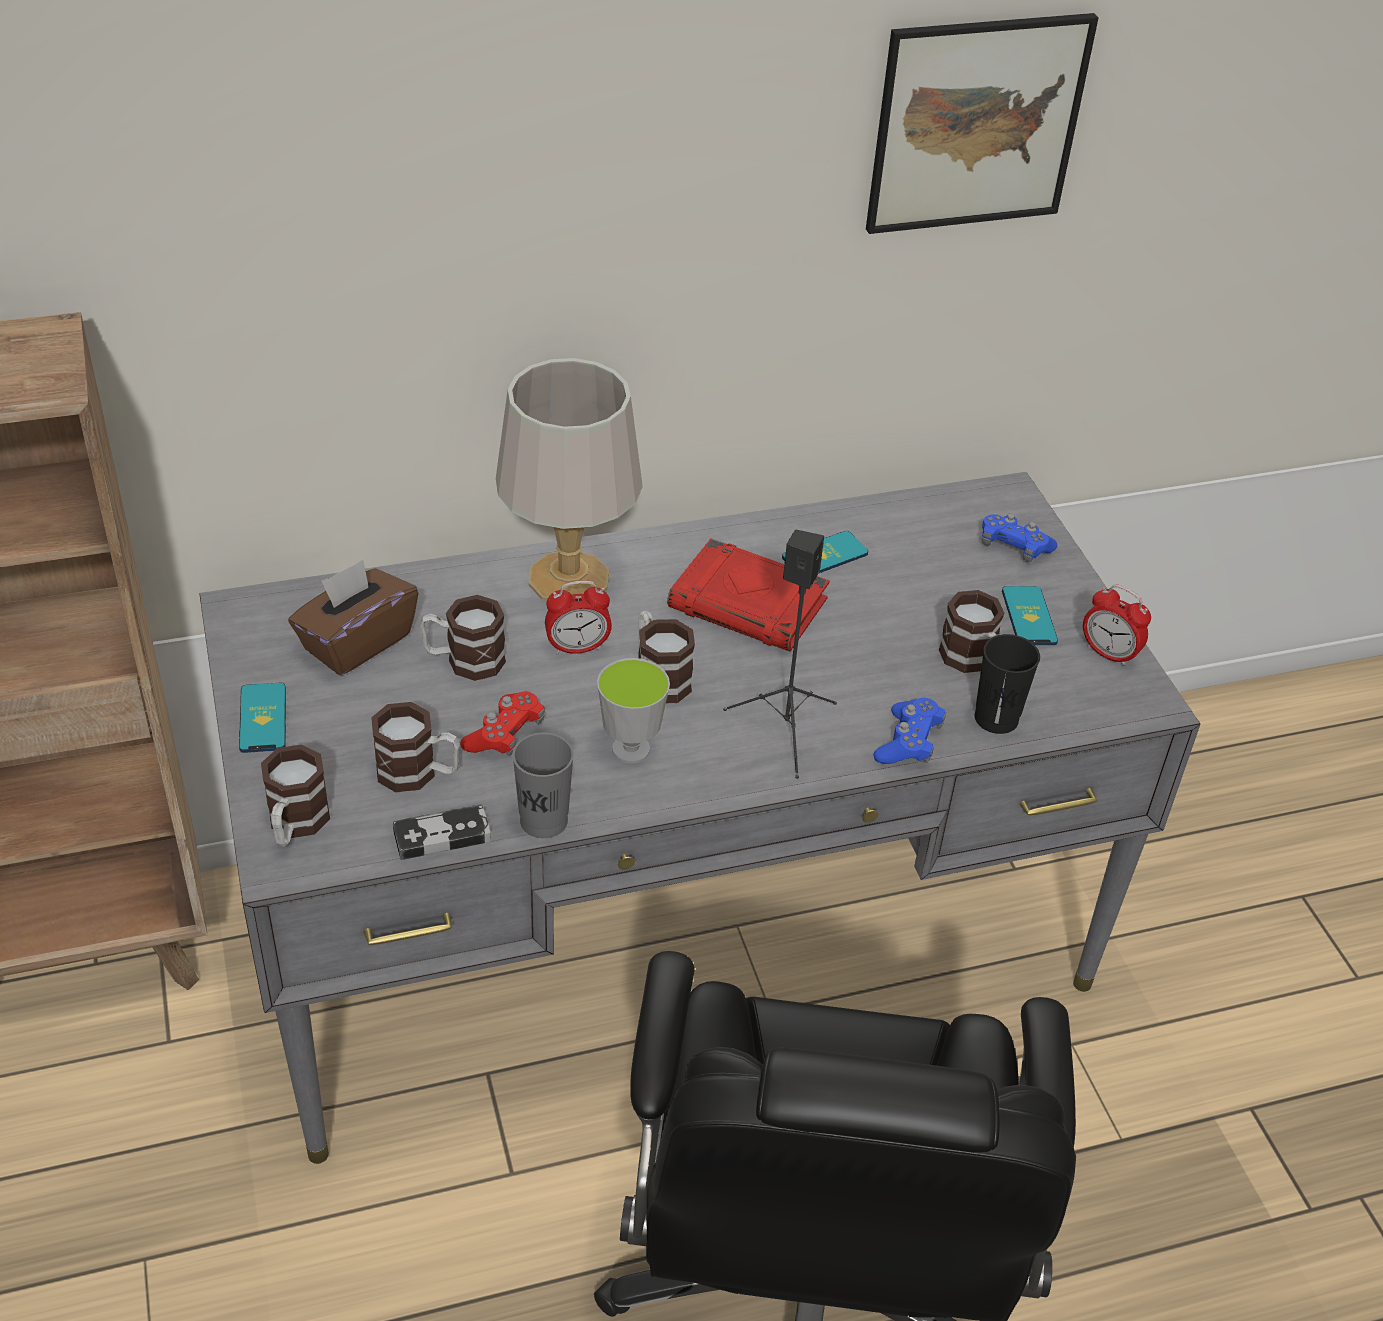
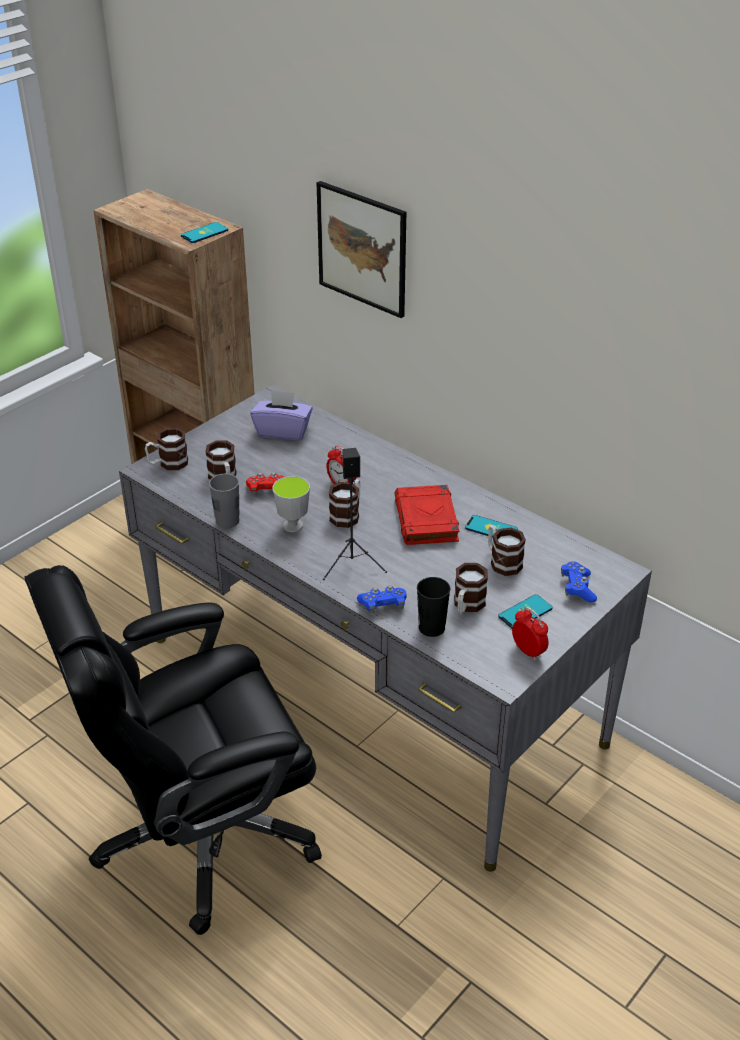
camera: 60 degrees right, 5 degrees down
(263, 718) = (217, 430): phone -> phone (204, 233)
(356, 642) = (283, 431): brown tissue box -> purple tissue box
(442, 836) = (194, 500): game controller -> none
(464, 660) = (301, 461): mug -> mug (502, 561)
(567, 580) = (383, 464): grey table lamp -> none
(976, 123) = (626, 323): picture -> picture (362, 248)
(1108, 654) = (528, 651): alarm clock -> alarm clock turned 135 degrees clockwise

